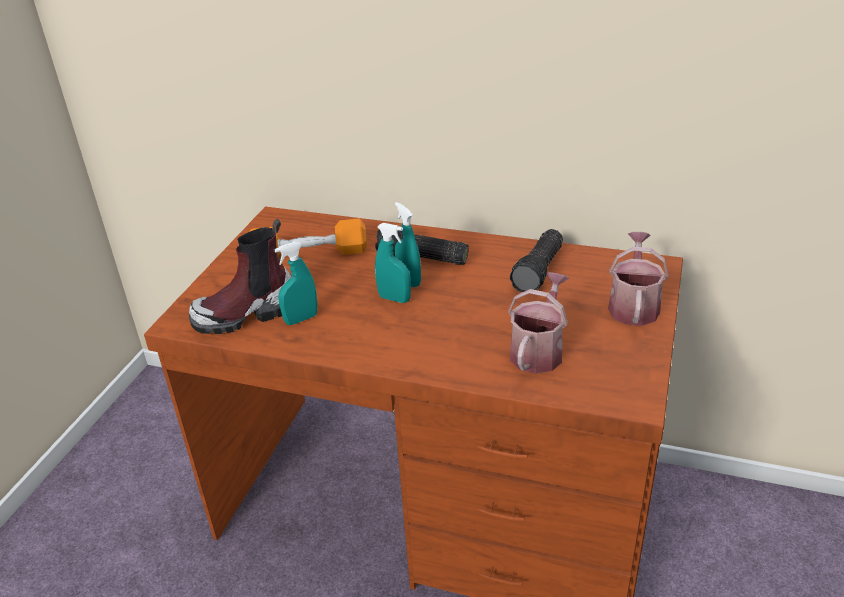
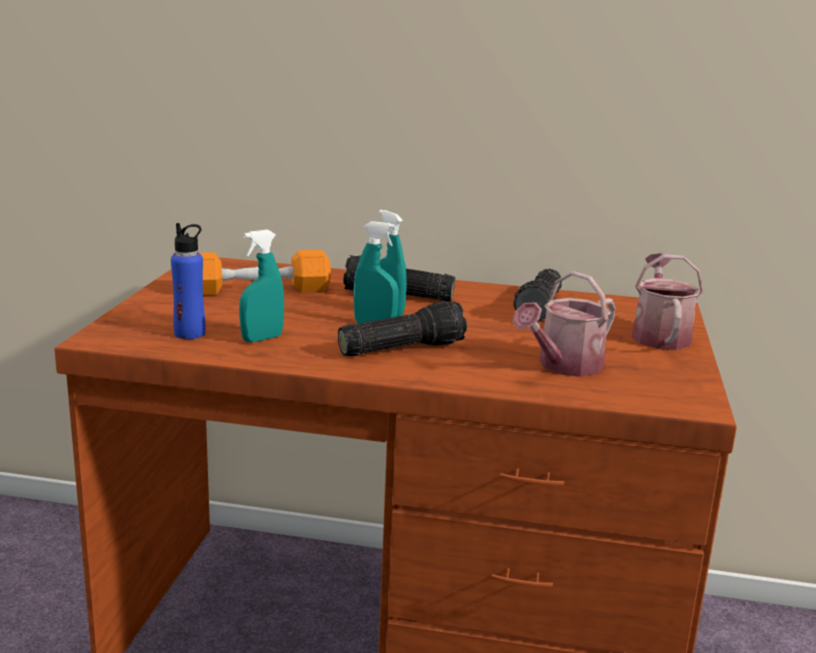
camera: 10 degrees left, 15 degrees down
(246, 314) = (190, 334): boot -> blue bottle
(409, 328) = (401, 348): none -> flashlight
(538, 350) = (564, 366): watering can -> watering can turned 150 degrees counterclockwise

